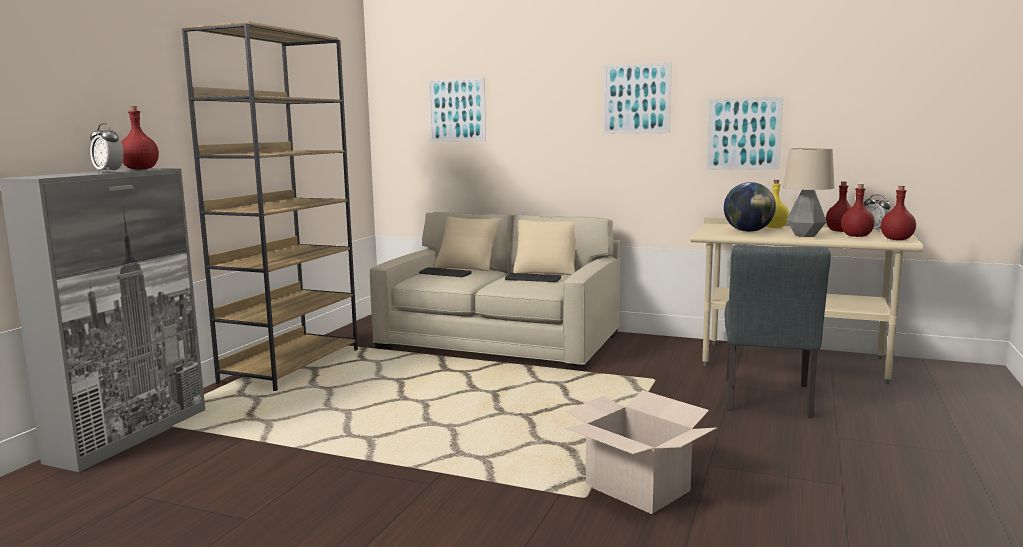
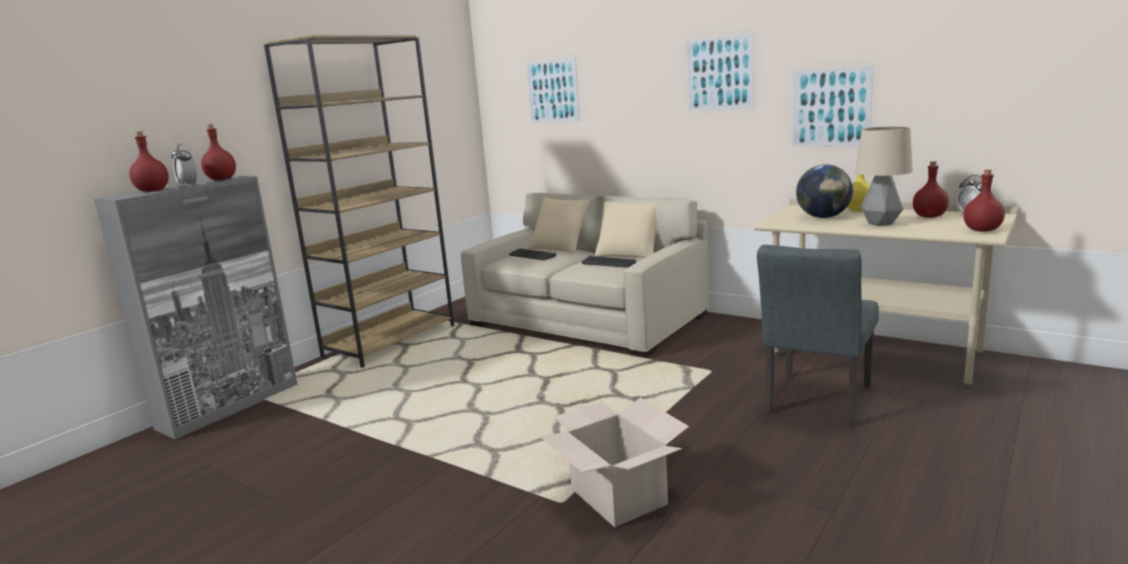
camera: 15 degrees right, 5 degrees up
(856, 236) = (939, 225): red bottle -> red bottle (152, 191)

